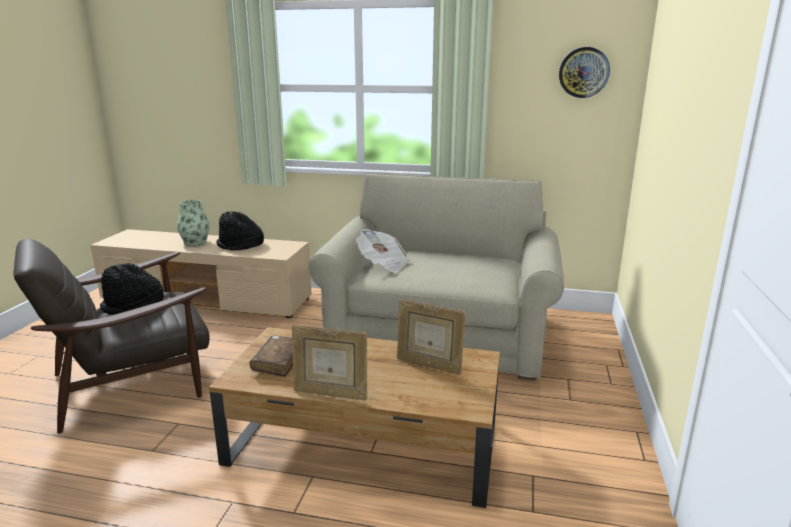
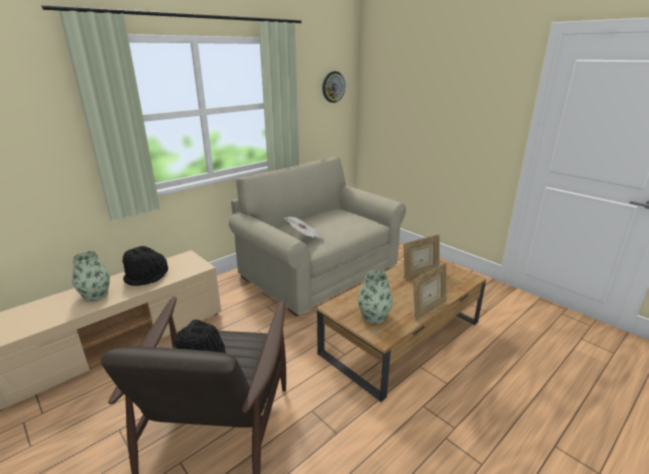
camera: 55 degrees left, 5 degrees up
(278, 362) = (374, 316): brown book -> vase

